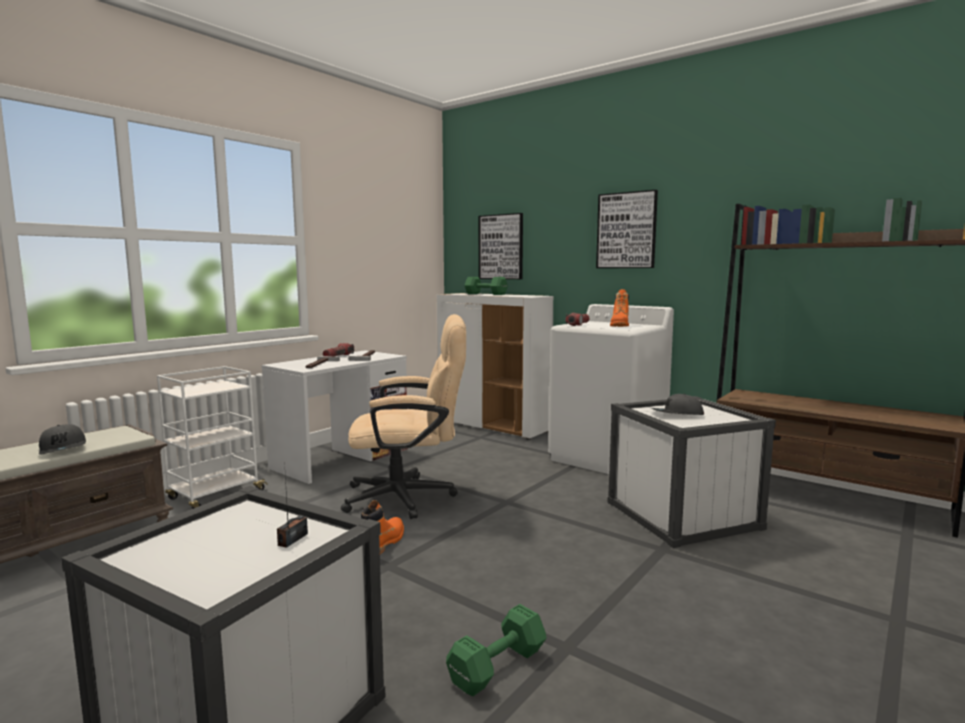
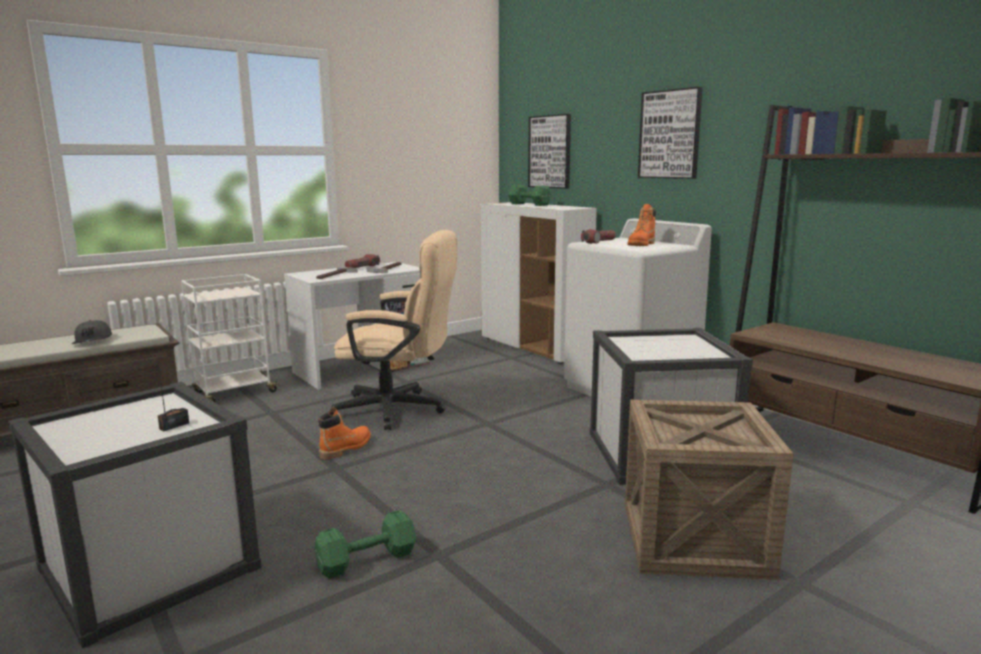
camera: 15 degrees right, 5 degrees up
(676, 414) = (654, 346): grey cap -> none
(779, 592) = (694, 539): none -> crate

